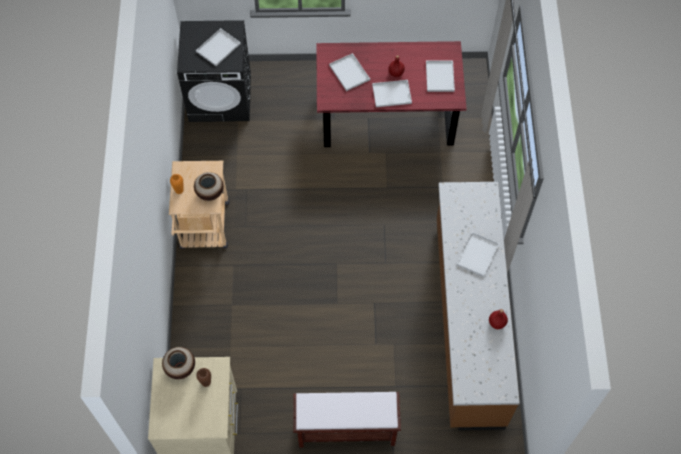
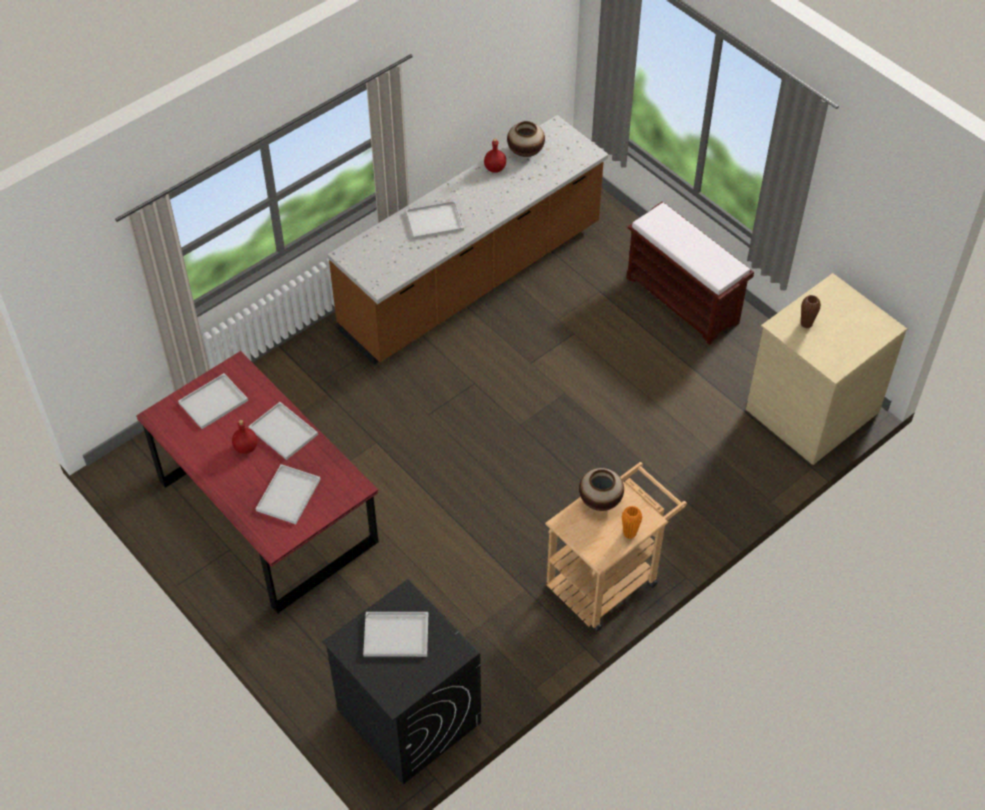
camera: 130 degrees left, 10 degrees down
(180, 368) = (818, 354): vase -> vase (525, 152)

